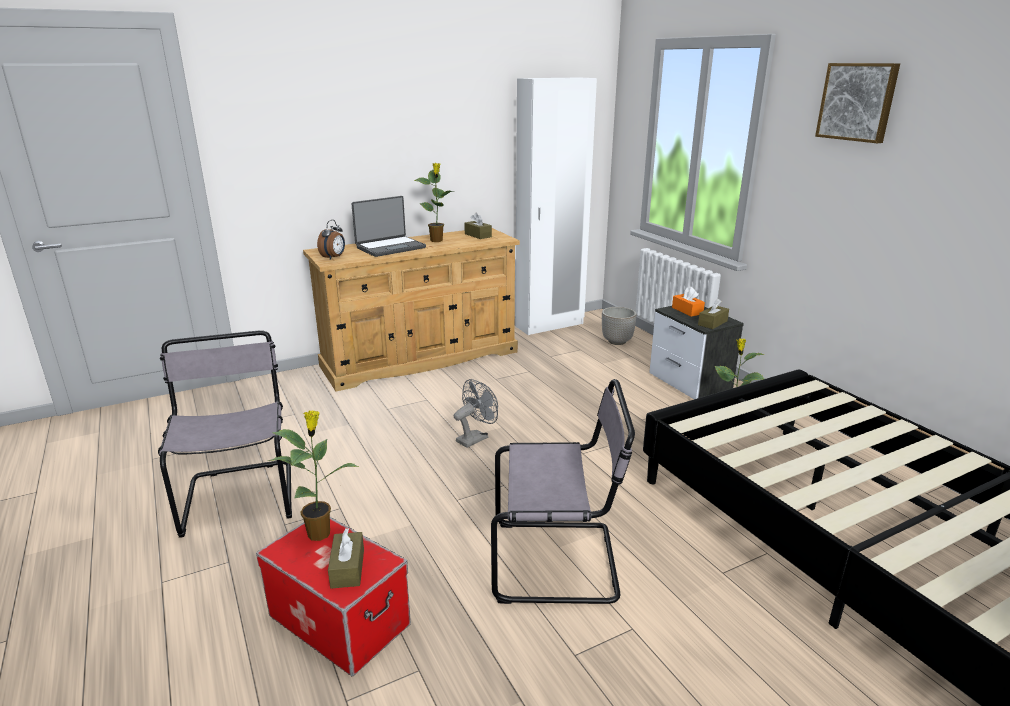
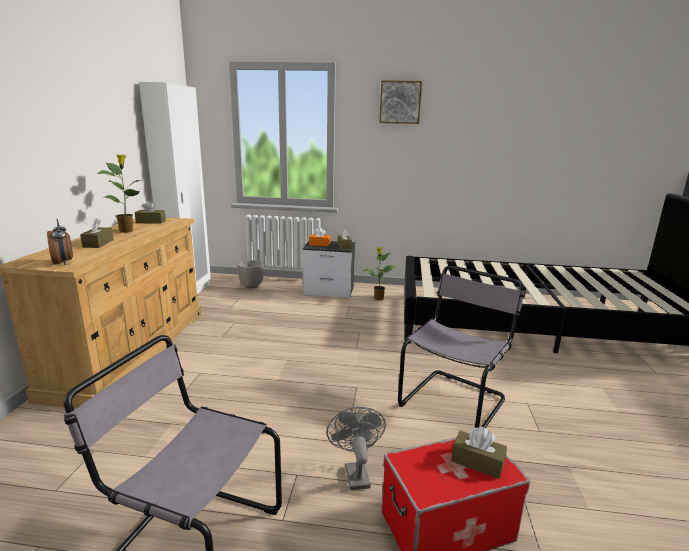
camera: 55 degrees left, 5 degrees down
(320, 533) = (417, 462): potted plant -> none
(390, 247) = (98, 243): laptop -> brown tissue box
(475, 438) = (286, 374): grey fan -> grey fan (355, 472)

